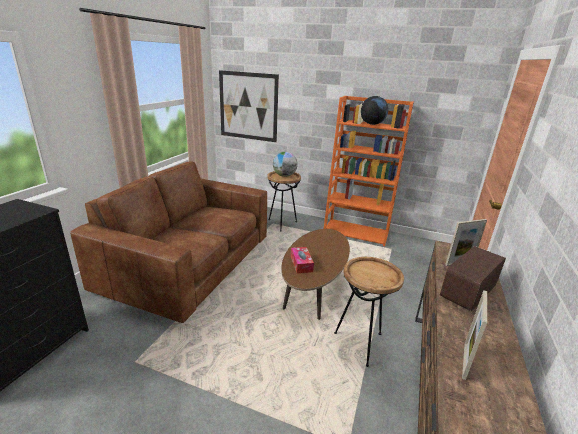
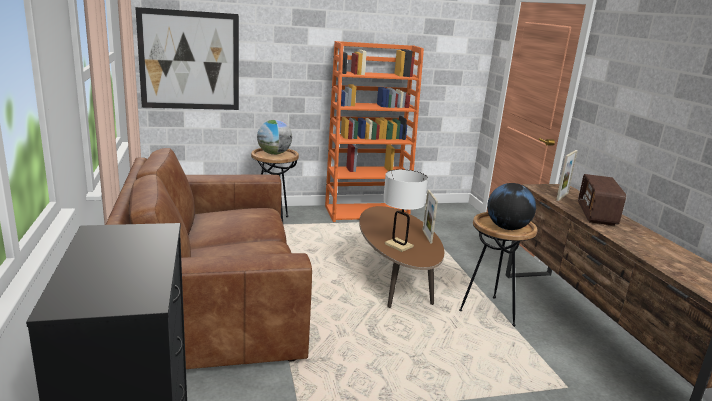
camera: 35 degrees left, 5 degrees down
(301, 264) = (398, 245): tissue box -> white table lamp
(372, 124) = (376, 74): globe -> globe (507, 228)
(465, 360) = (654, 254): picture frame -> picture frame (427, 236)

